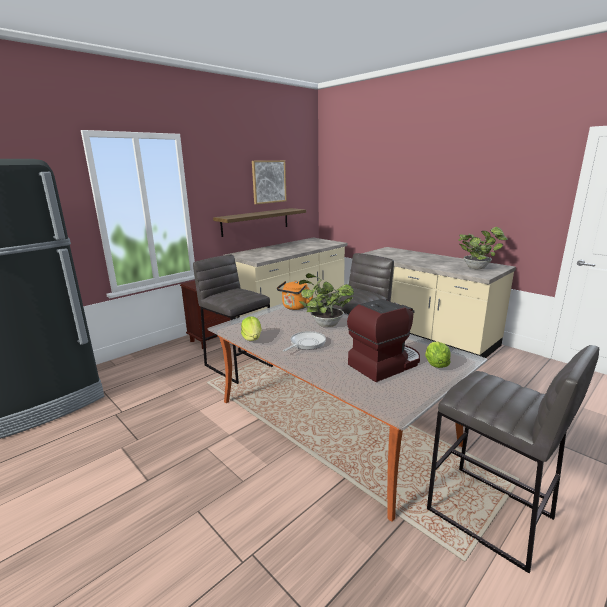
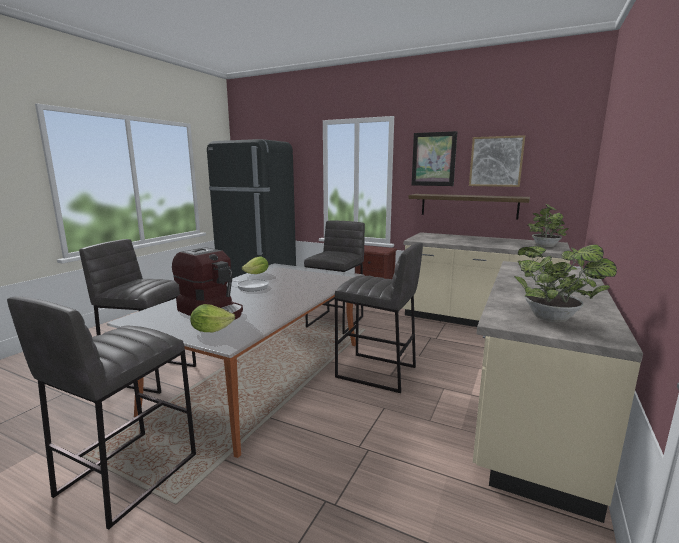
camera: 70 degrees right, 5 degrees down
(224, 181) = (433, 159): none -> picture
(286, 516) = (151, 373): none -> grey stool
(295, 307) = (335, 276): orange kettle -> none
(325, 324) = (299, 288): potted plant -> potted plant (544, 246)

